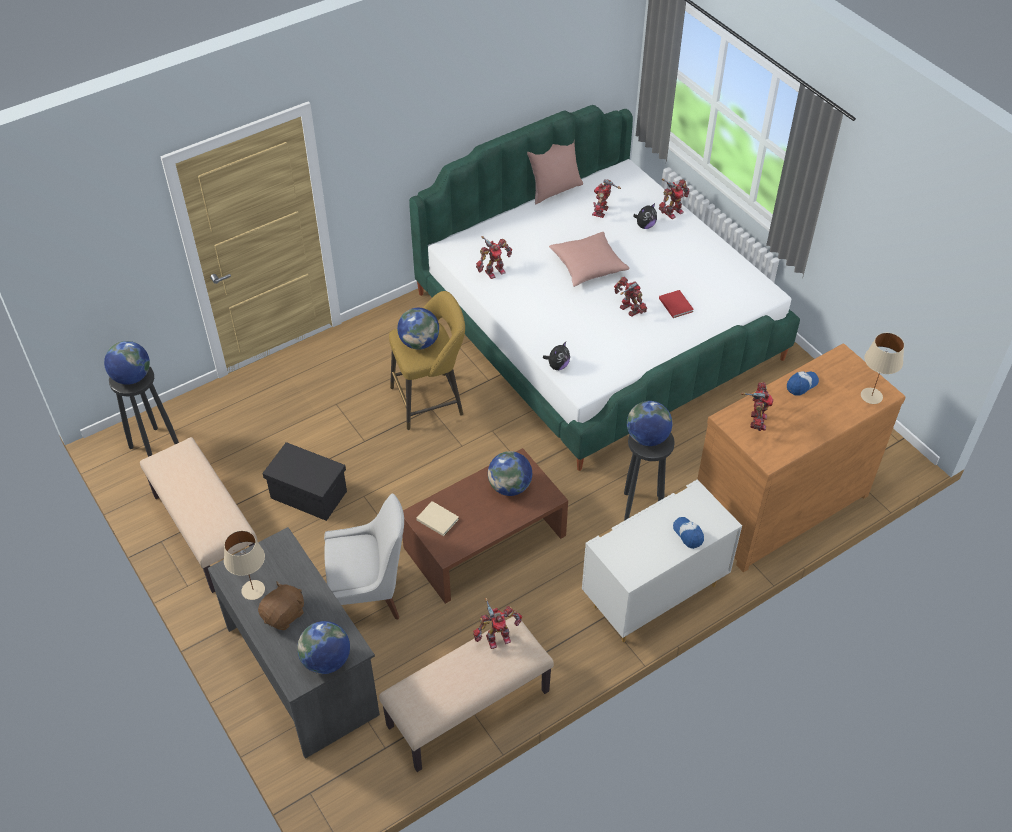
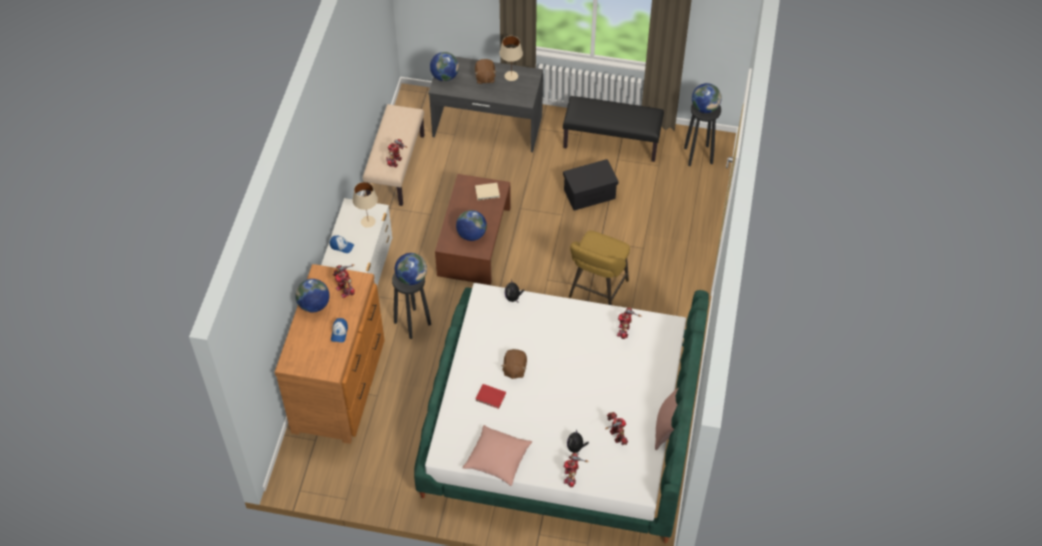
camera: 135 degrees right, 5 degrees up
(205, 531) = (612, 141): beige bench -> black bench
(370, 594) = (498, 176): white chair -> none
(419, 343) = (602, 247): globe -> globe (314, 305)
(588, 266) = (574, 382): pink pillow -> pink pillow (497, 459)
(629, 310) = (514, 369): toy robot -> brown plush toy
(872, 396) = (294, 356): beige table lamp -> beige table lamp (368, 222)

